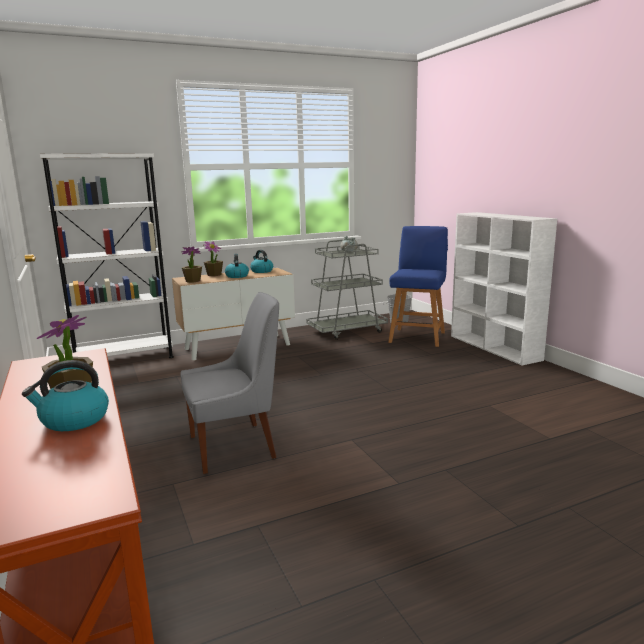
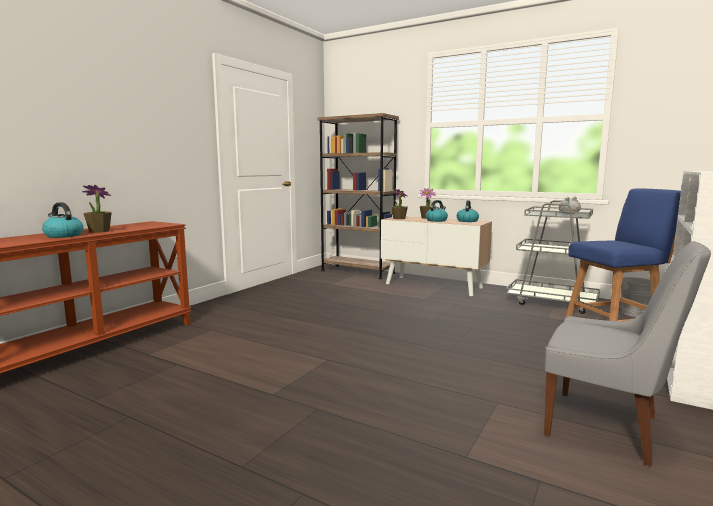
camera: 55 degrees right, 5 degrees down
(124, 359) = (357, 272): white bookcase -> brown bookcase
(236, 446) = (273, 330): grey chair -> grey chair (607, 427)

